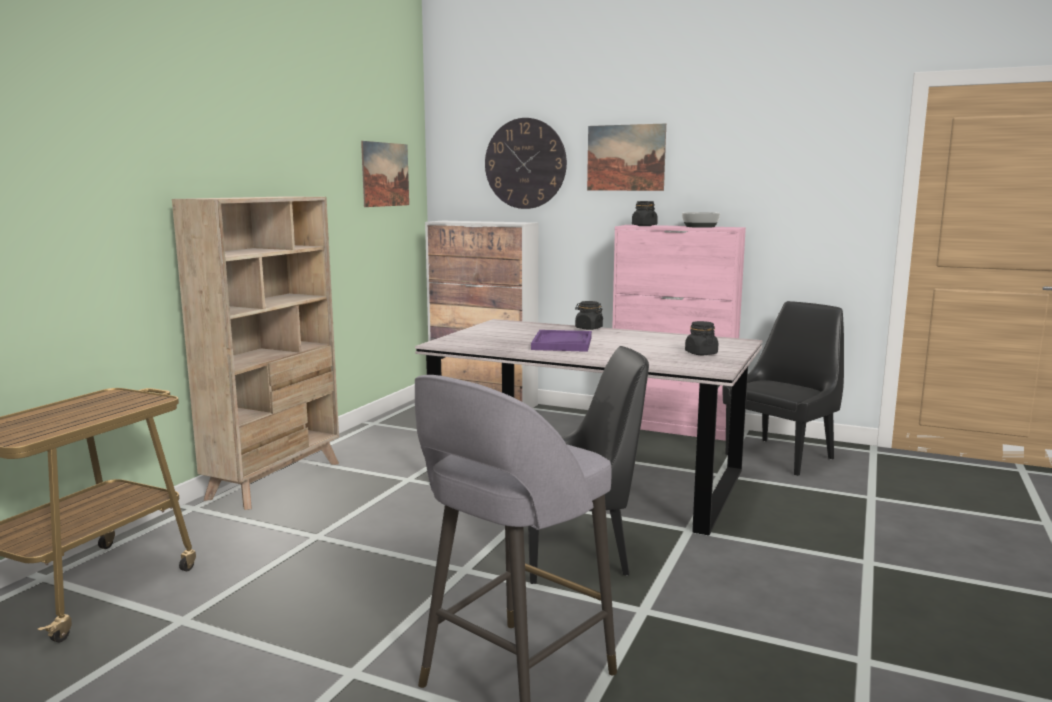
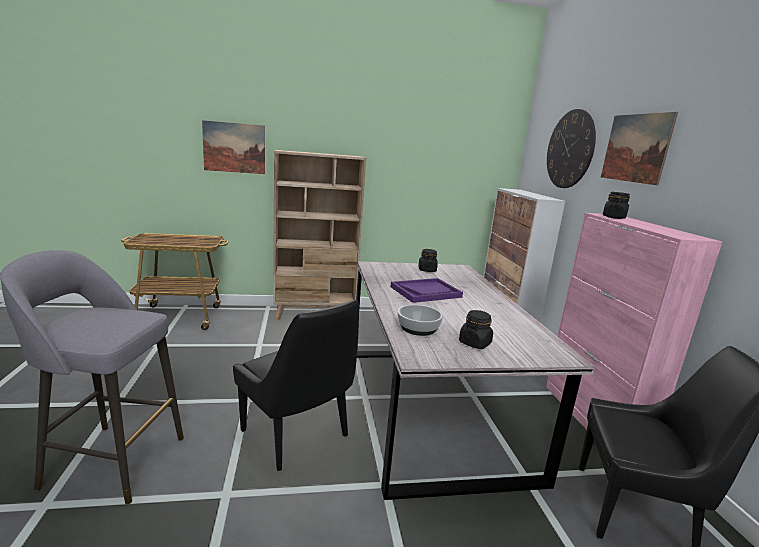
camera: 55 degrees right, 5 degrees up
(385, 174) = (470, 150): picture -> picture (234, 148)
(588, 328) = (492, 292): black jar -> black jar (427, 270)
(699, 226) = (663, 229): bowl -> bowl (418, 328)

